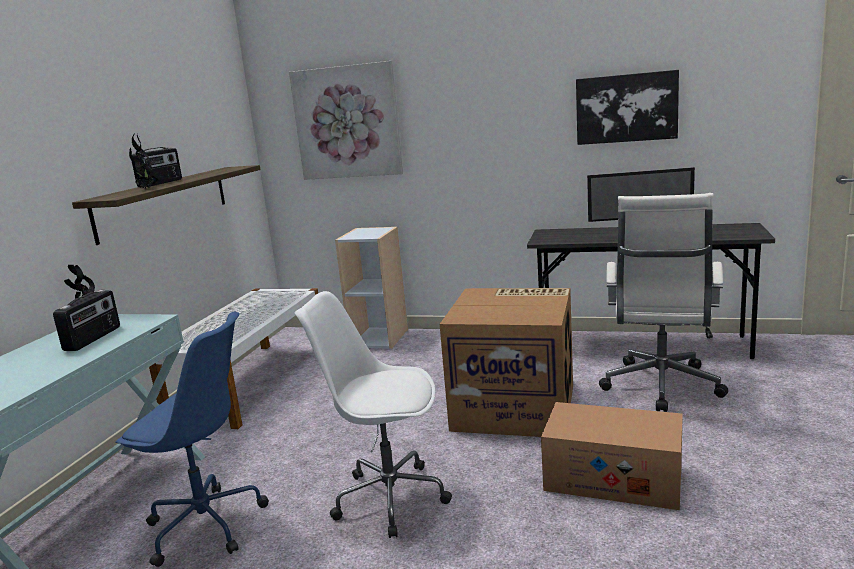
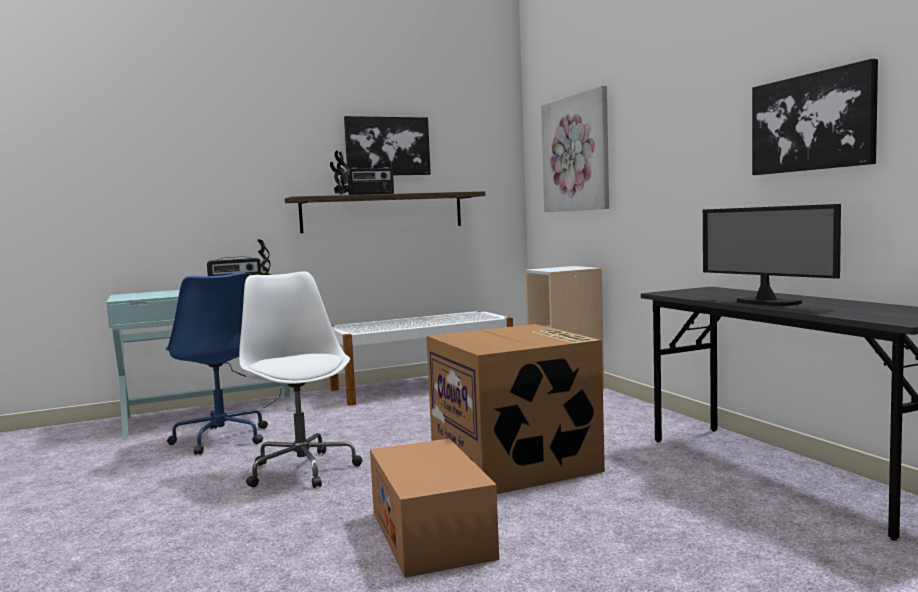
camera: 50 degrees right, 10 degrees down
(155, 121) = (387, 146): none -> picture
(661, 388) = (681, 509): white office chair -> none

